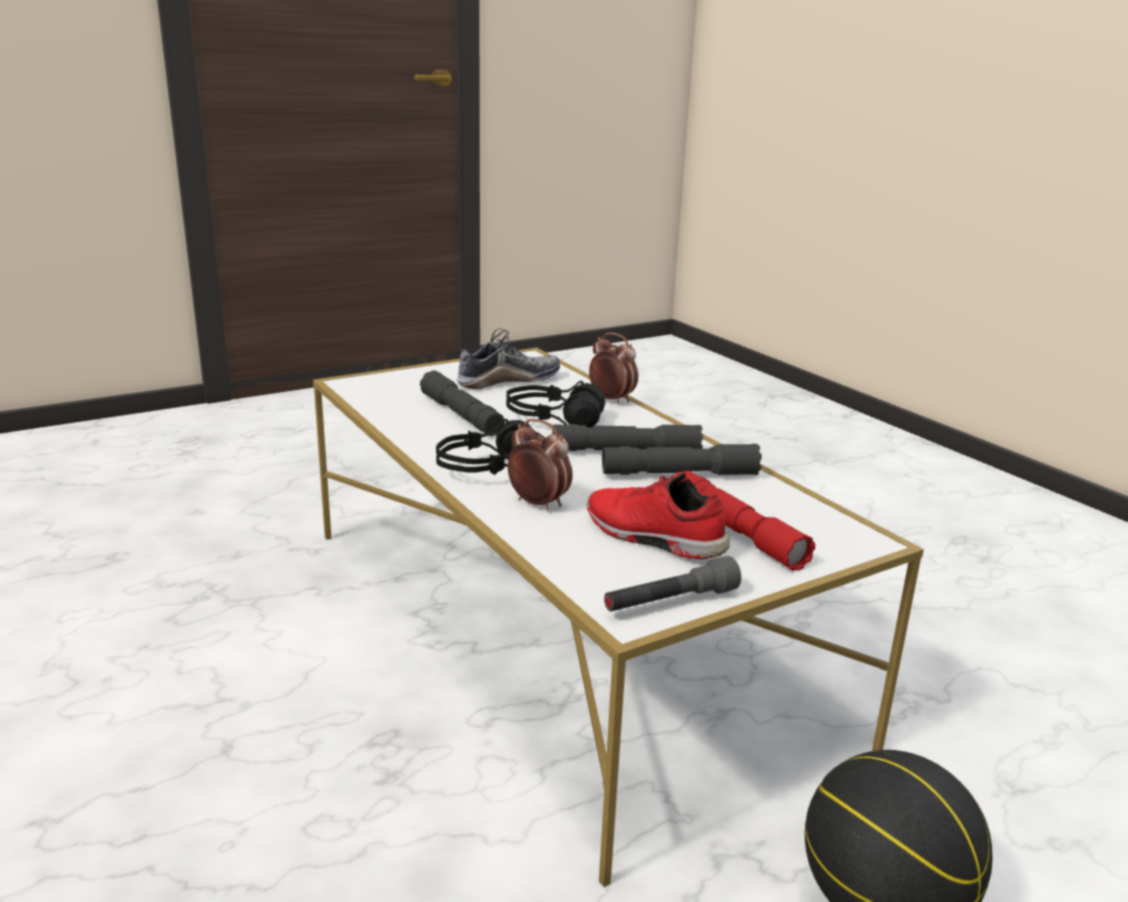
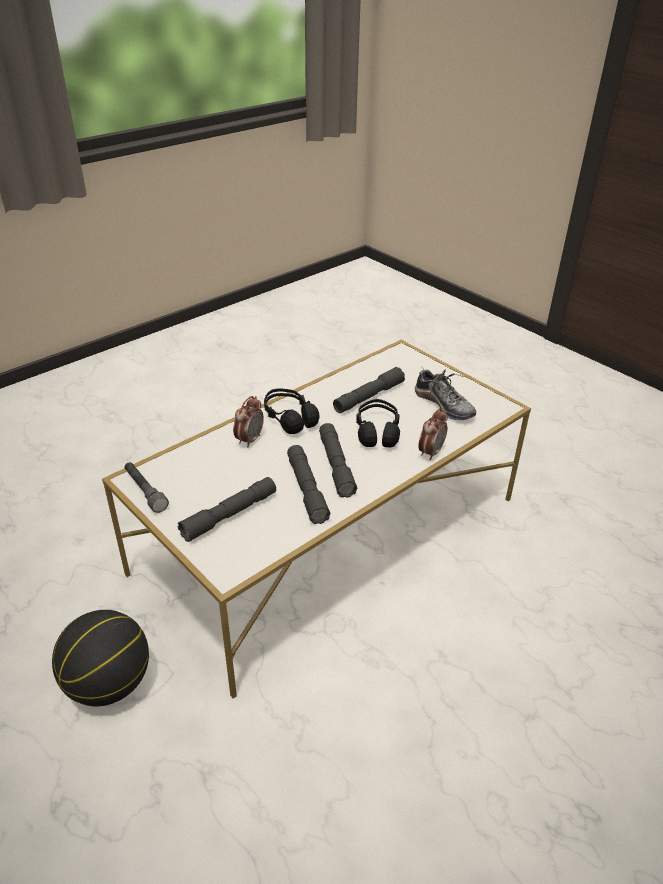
camera: 80 degrees right, 15 degrees up
(651, 537) = (217, 482): red shoe -> none
(736, 531) = (229, 515): red flashlight -> grey flashlight

